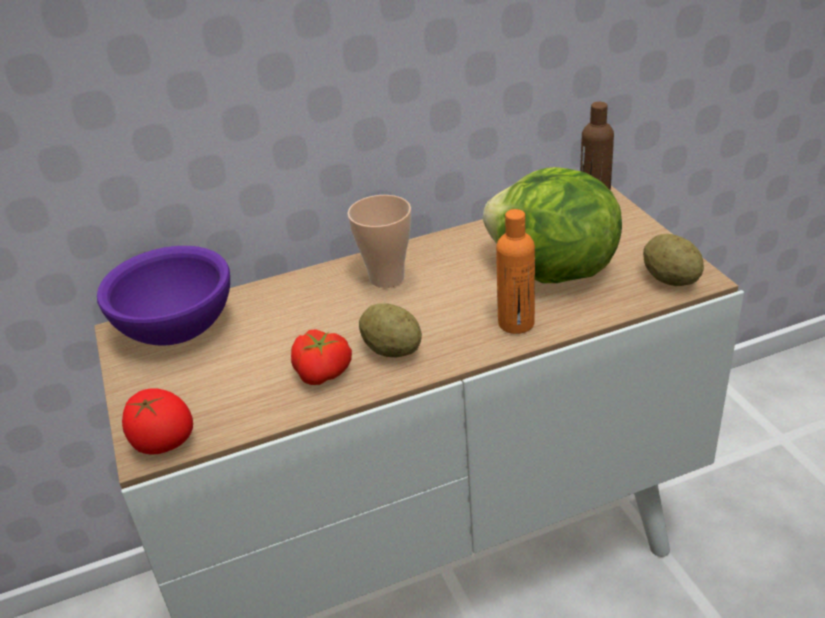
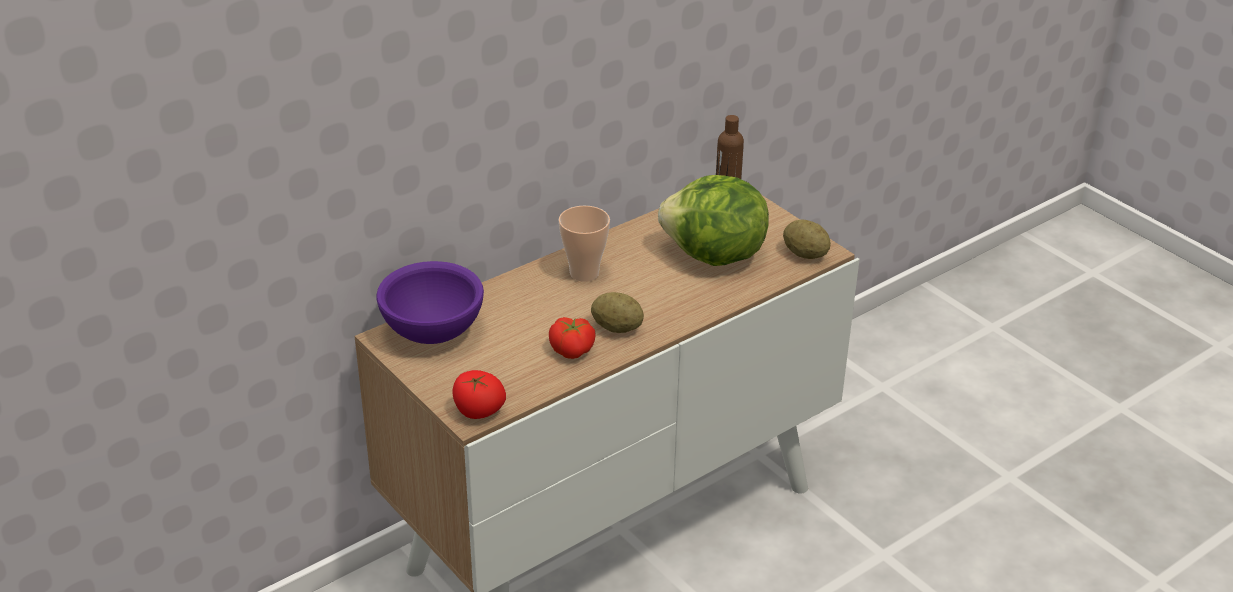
camera: 20 degrees left, 0 degrees up
(516, 323) = (702, 298): orange bottle -> none

